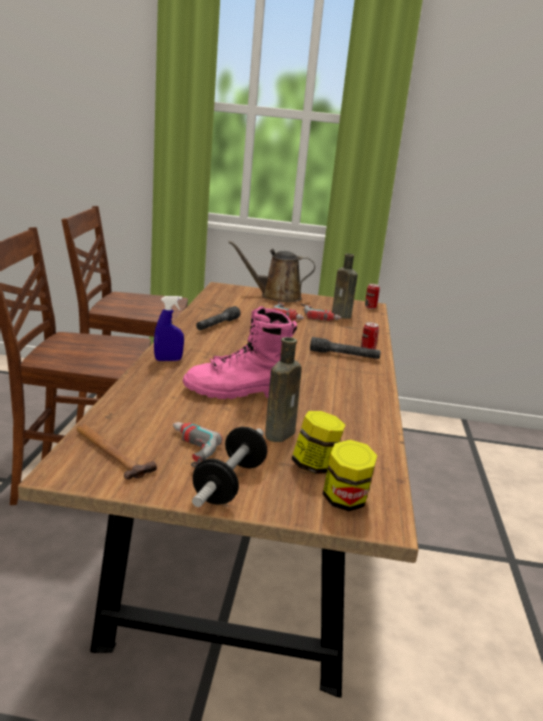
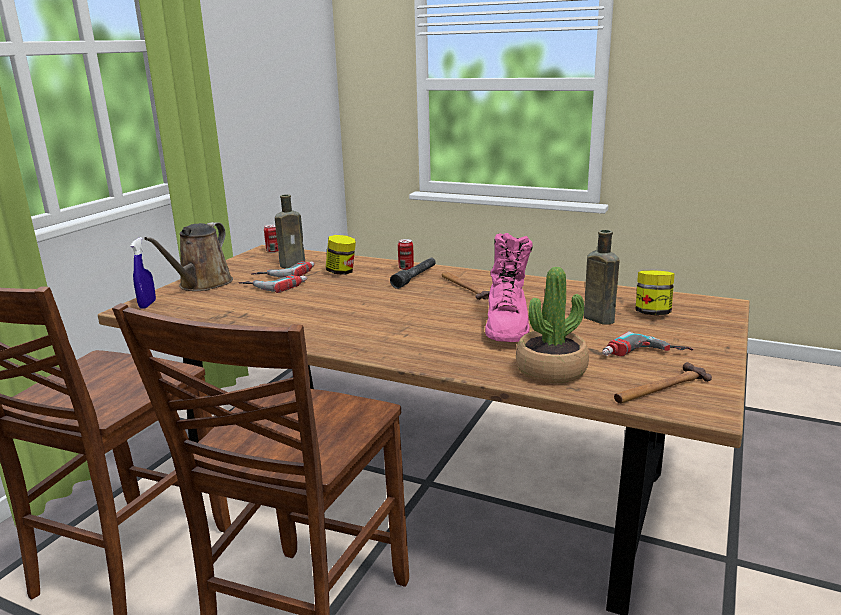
camera: 70 degrees left, 0 degrees up
(145, 407) = (551, 370): none -> potted plant
(168, 360) = (414, 353): blue spray bottle -> blue spray bottle (147, 304)
(217, 325) = (298, 322): grey flashlight -> none
(229, 483) = (694, 343): dumbbell -> none
(332, 375) = (466, 287): none -> hammer
(345, 501) = (701, 310): jar -> jar (341, 272)

